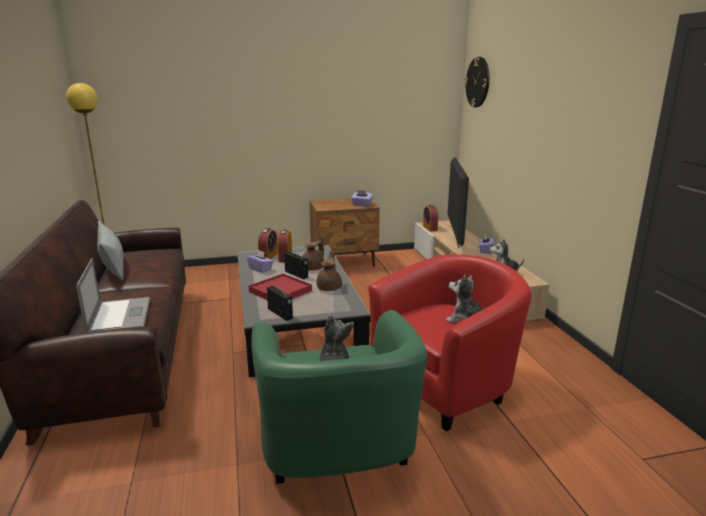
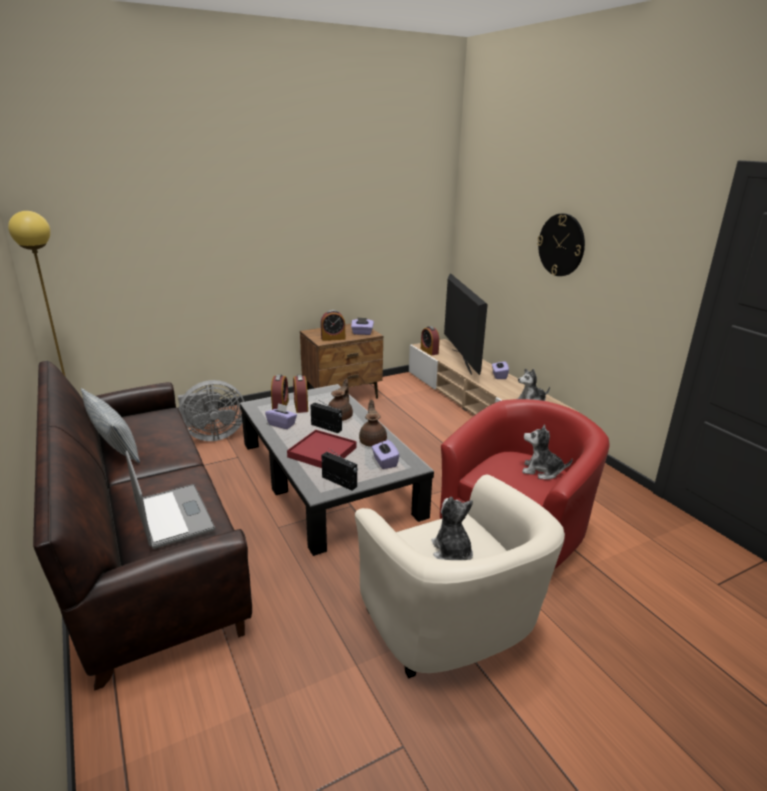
camera: 15 degrees left, 5 degrees up
(219, 281) = (212, 435): none -> grey fan
(329, 303) = (384, 462): none -> purple tissue box
(333, 207) = (333, 338): none -> alarm clock
(338, 454) = (452, 632): green armchair -> beige armchair
(478, 82) = (477, 194): wall clock -> wall clock (561, 245)

